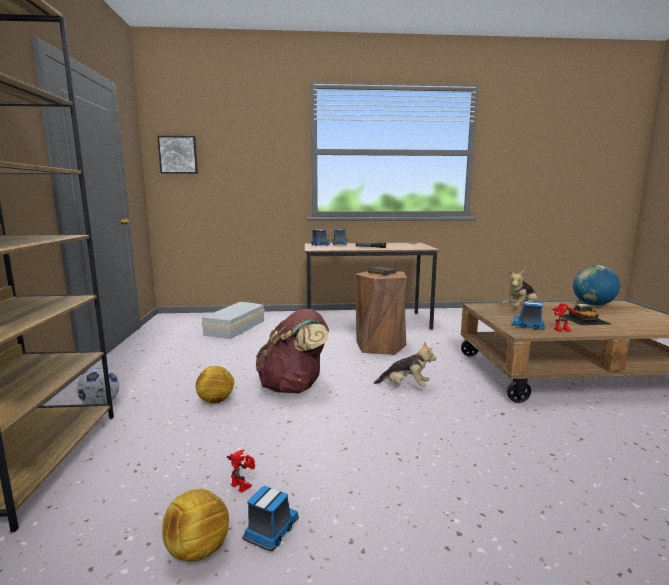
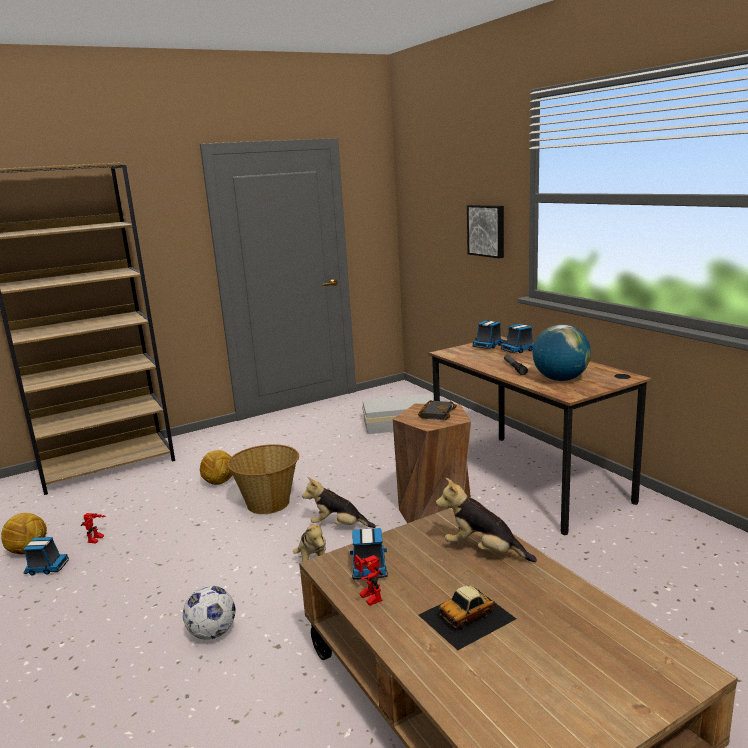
camera: 65 degrees right, 5 degrees up
(100, 404) = (192, 448): football -> football (212, 633)
(178, 155) = (417, 201): picture -> picture (487, 230)
(294, 387) = (269, 504): brown backpack -> basket
(363, 371) = (338, 526): none -> plush toy
(593, 305) = (613, 628): globe -> globe (560, 379)

